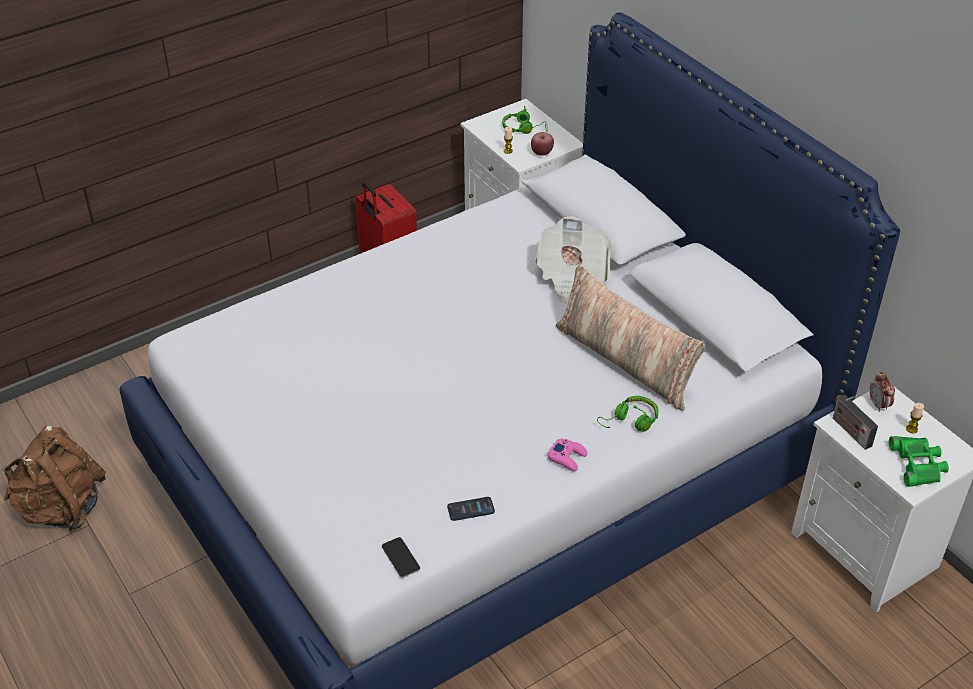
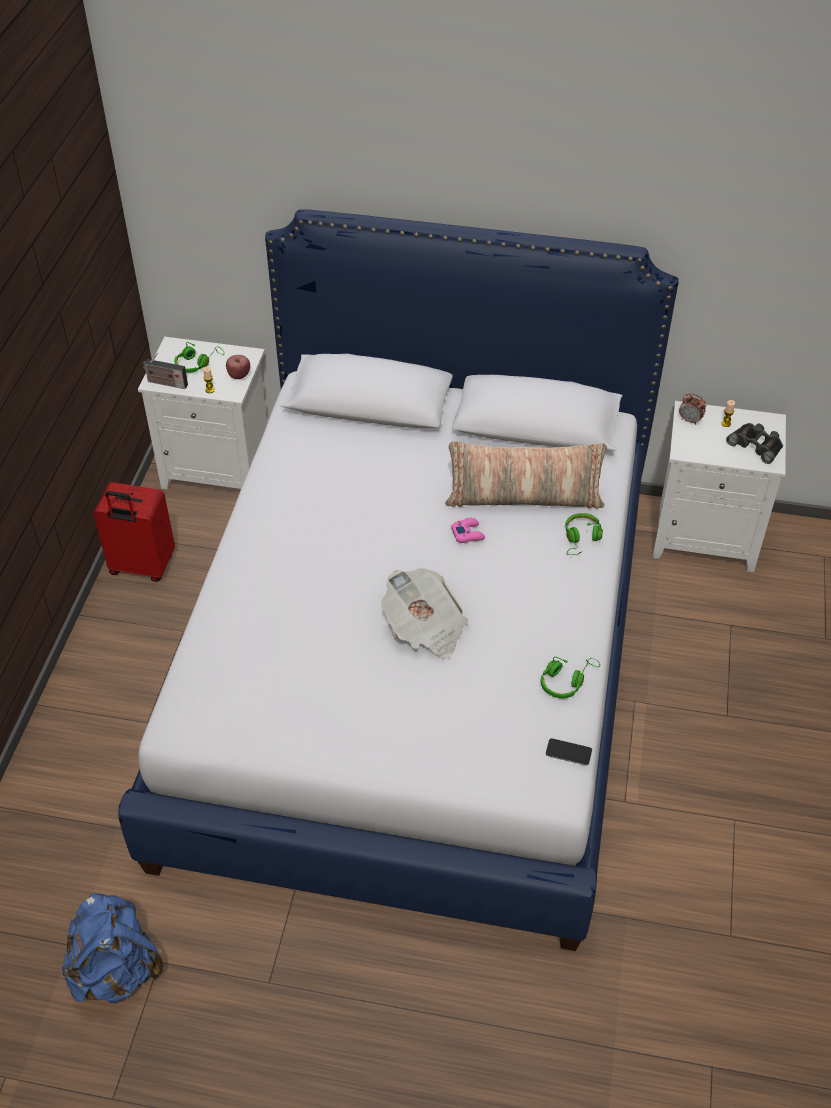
camera: 45 degrees left, 5 degrees up
(62, 509) = (116, 970): brown backpack -> blue backpack
(470, 509) = (566, 681): phone -> green headphones
(567, 457) = (577, 595): pink game controller -> pink game controller (468, 533)
(572, 277) = (408, 460): newspaper -> newspaper (425, 628)
(849, 430) = (695, 450): radio -> radio (165, 383)
(918, 464) = (756, 445): green binoculars -> black binoculars

